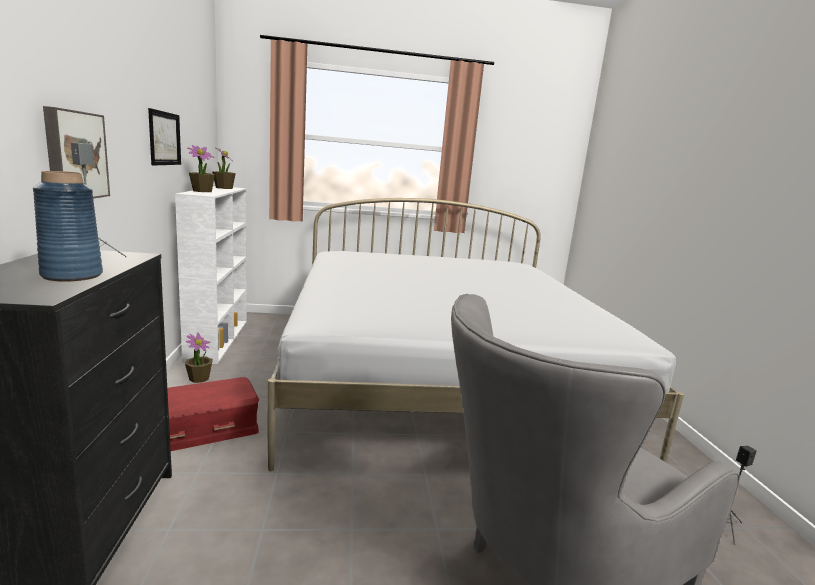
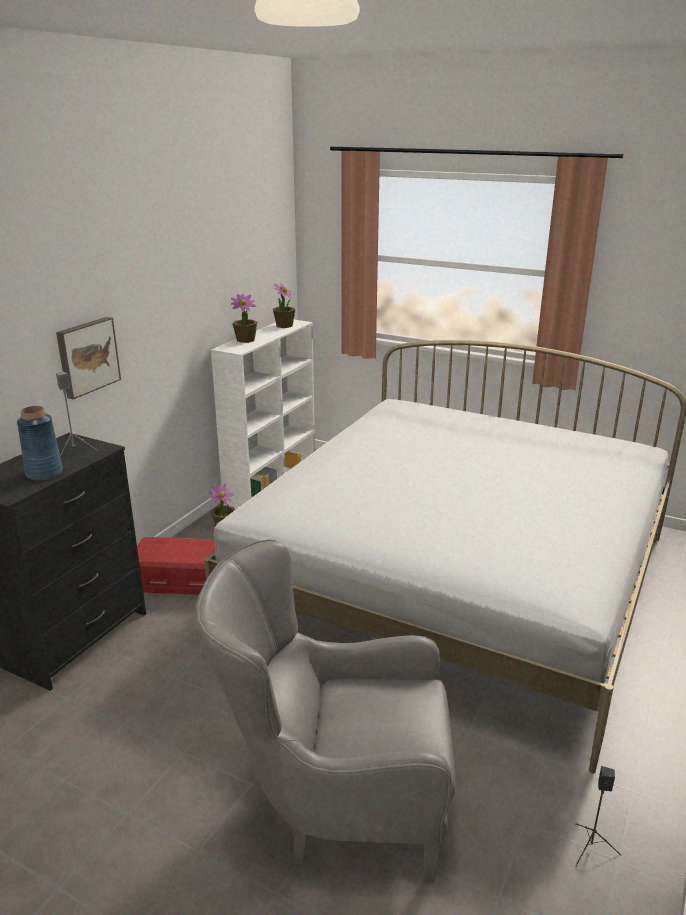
camera: 35 degrees right, 10 degrees up
(165, 138) = (200, 299): picture -> none

